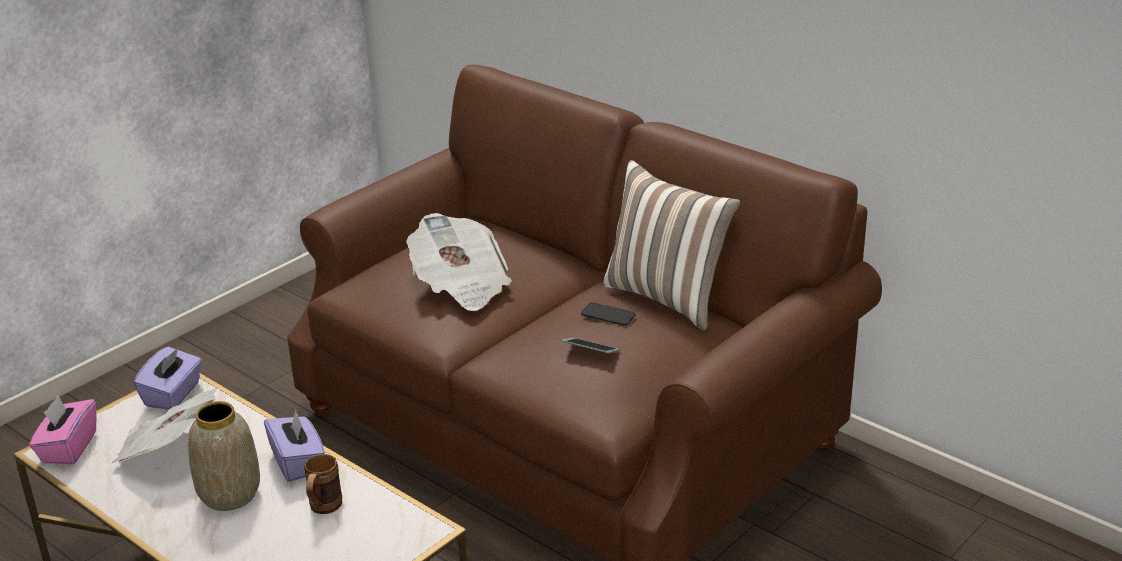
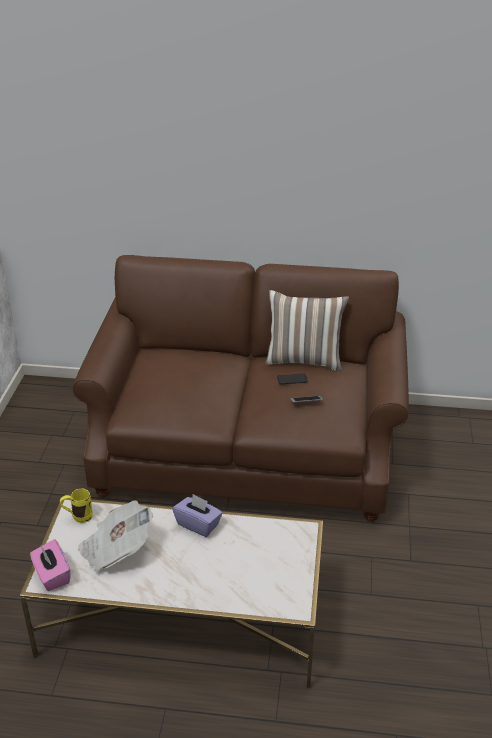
camera: 35 degrees left, 5 degrees up
(173, 395) = (78, 517): purple tissue box -> yellow mug
(229, 494) = (182, 558): vase -> none
(323, 509) = (241, 543): brown mug -> none
(461, 286) = (195, 390): newspaper -> none

